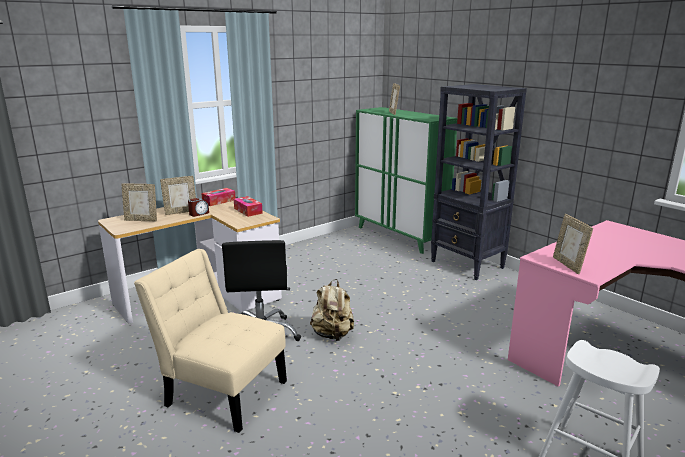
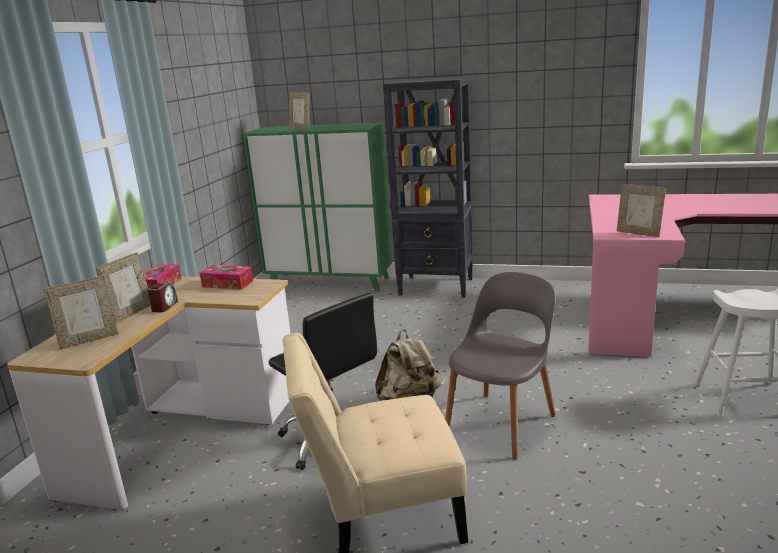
camera: 35 degrees left, 0 degrees up
(366, 376) = (502, 423): none -> grey chair

